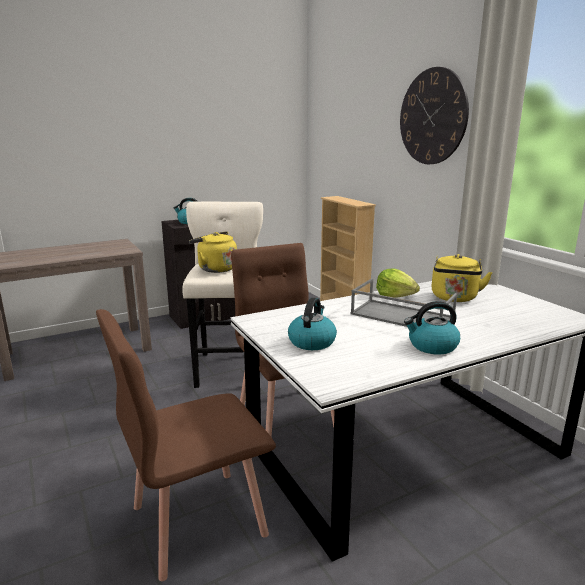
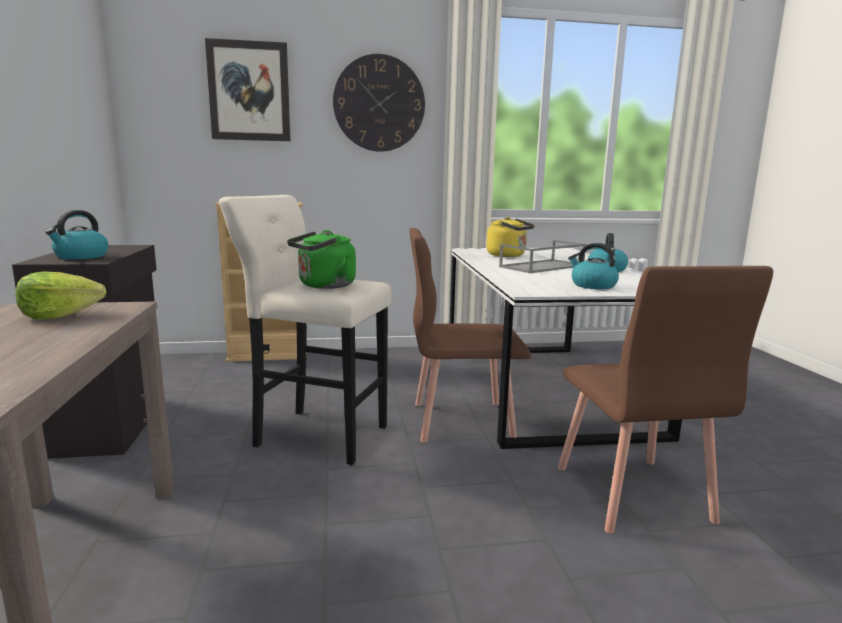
camera: 70 degrees left, 5 degrees down
(215, 269) = (324, 286): yellow kettle -> green kettle
(358, 111) = (249, 91): none -> picture
(395, 295) = (490, 262): lettuce -> lettuce (60, 315)

